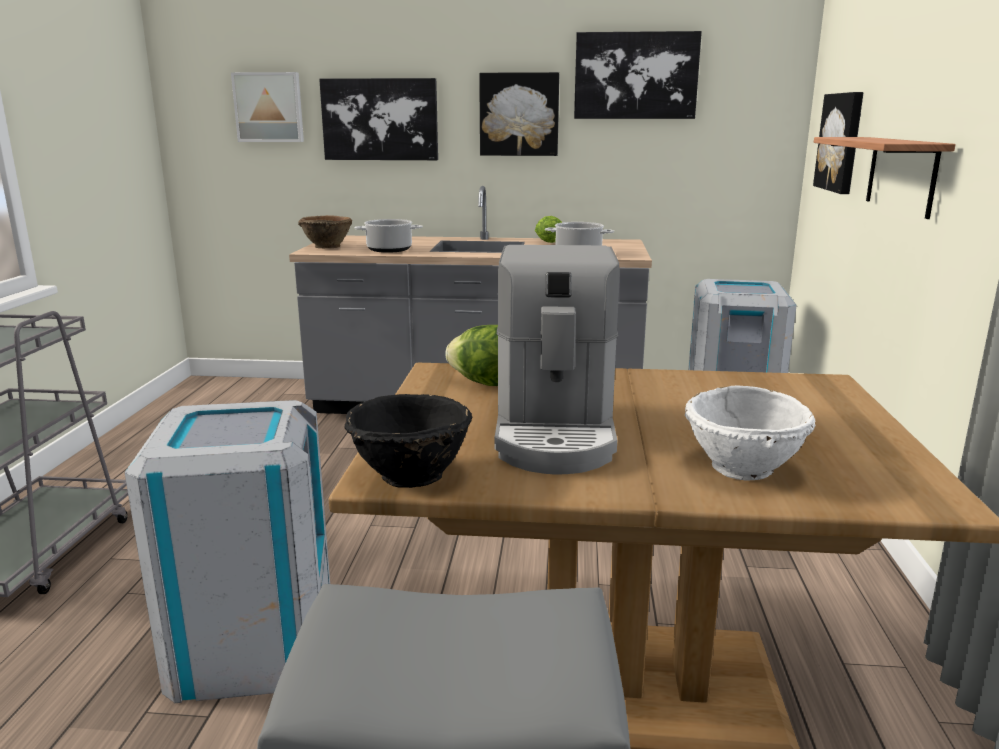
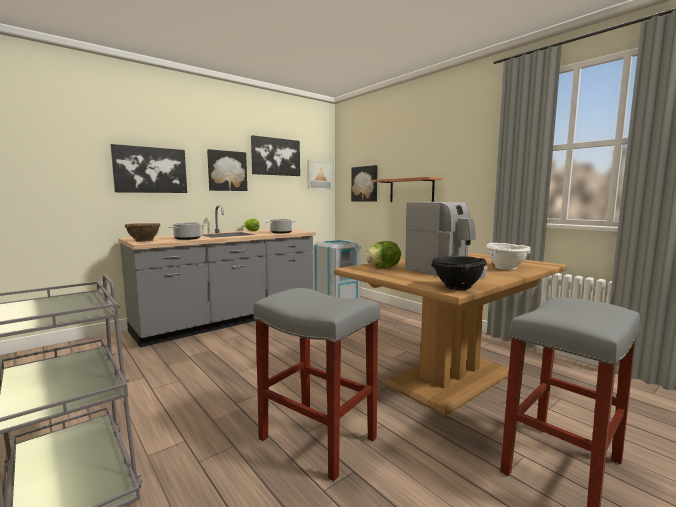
camera: 45 degrees left, 10 degrees down
(253, 644) = (316, 438): grey trash can -> grey stool
(269, 107) = (70, 159): picture -> picture (318, 175)

